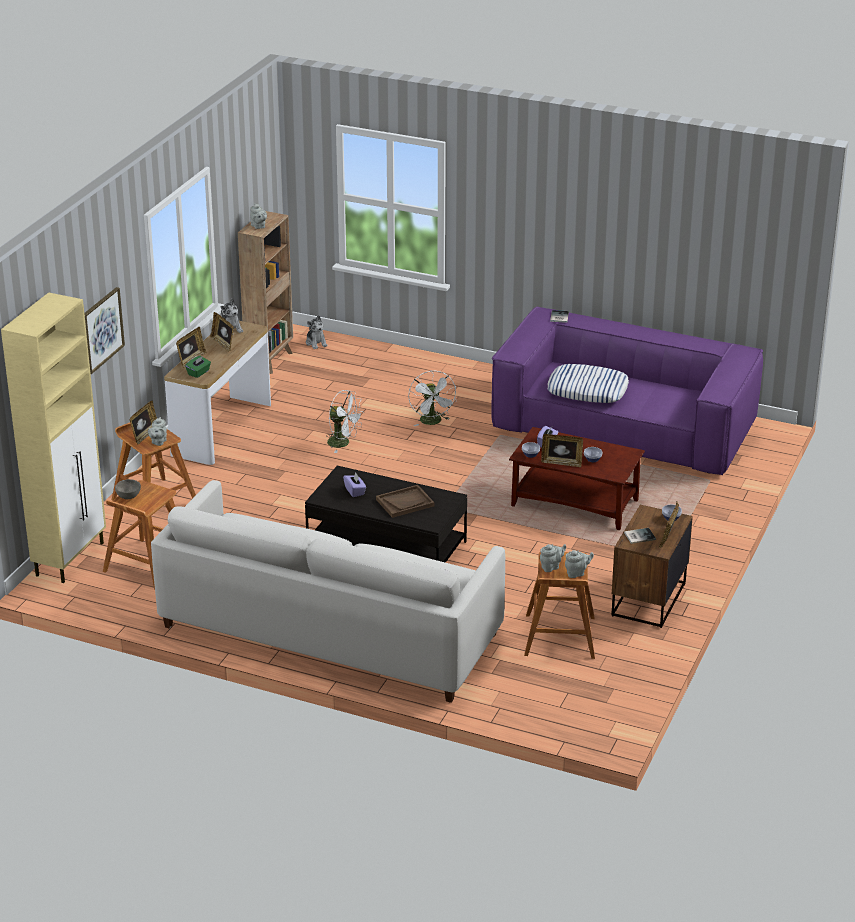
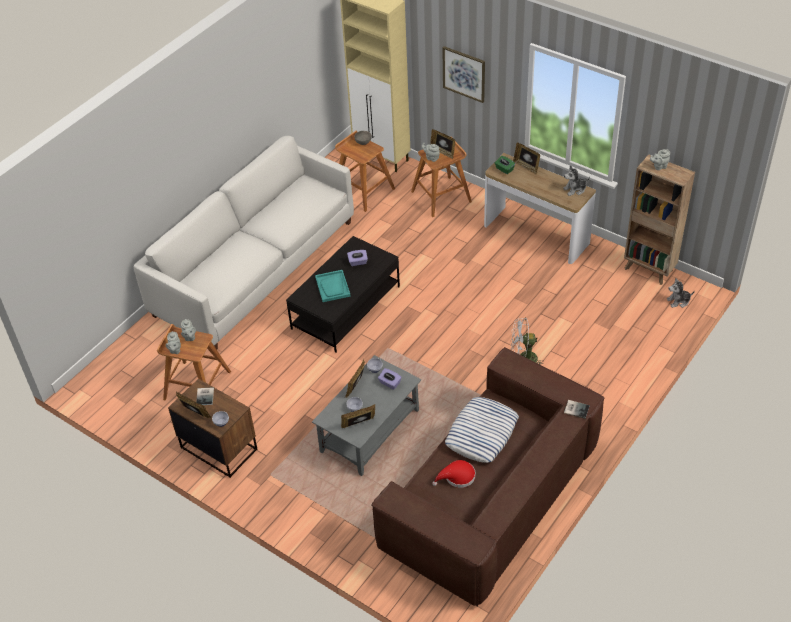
camera: 105 degrees right, 15 degrees up
(223, 344) = (549, 184): picture frame -> picture frame (359, 425)
(343, 443) = (500, 300): white fan -> none
(405, 502) = (332, 287): brown tray -> turquoise tray
(576, 503) = (369, 431): brown coffee table -> grey coffee table
(624, 426) = (490, 495): purple sofa -> brown sofa
(649, 396) = (457, 477): none -> red hat

